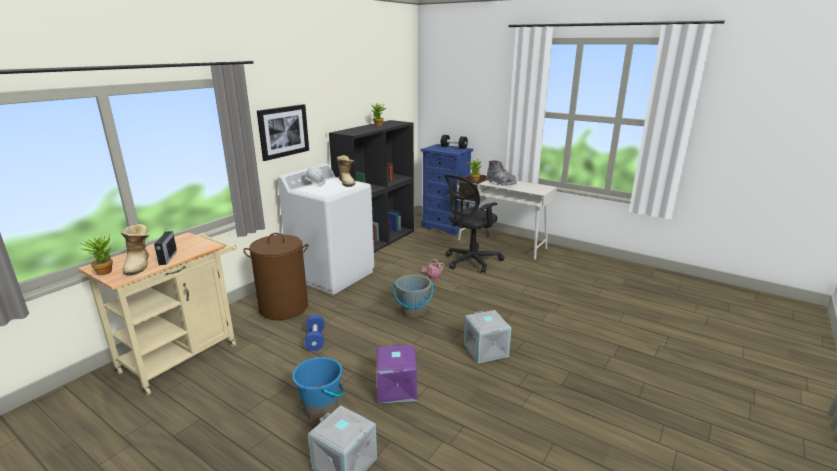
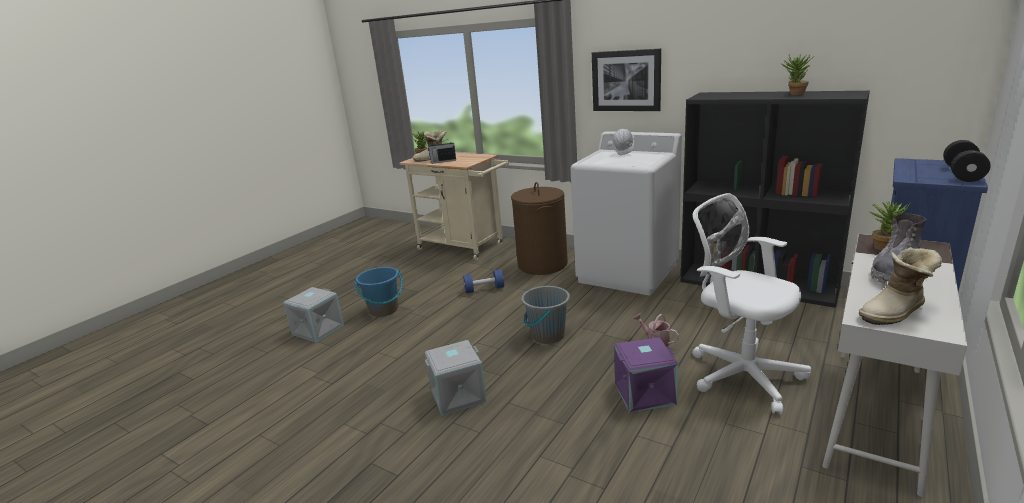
camera: 90 degrees right, 0 degrees up
(347, 182) = (645, 160): boot -> boot (896, 313)
(395, 388) = (399, 340): purple storage box -> purple storage box (644, 393)
(470, 261) = (741, 374): black office chair -> white office chair

